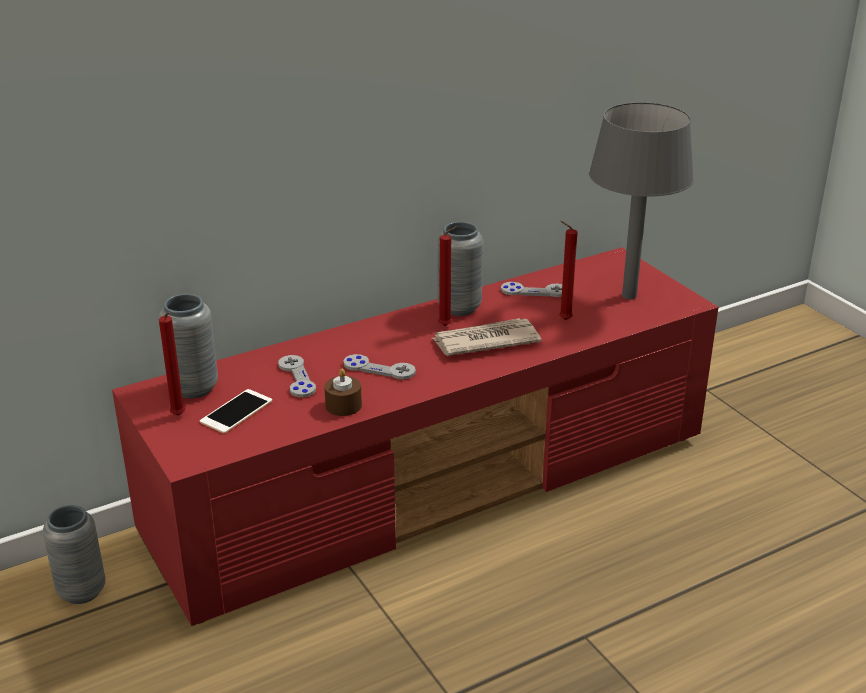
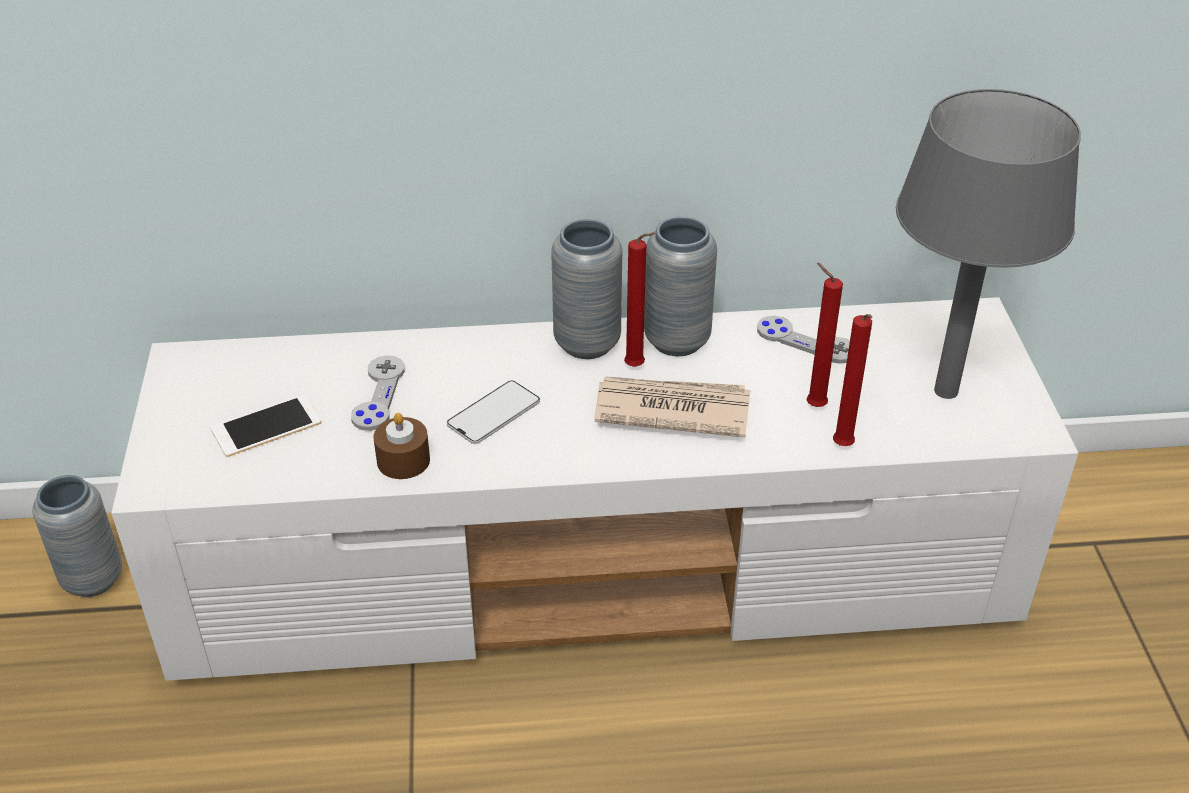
camera: 25 degrees right, 10 degrees up
(179, 416) = (194, 411): red candle -> red candle (843, 448)
(194, 388) = (244, 372): grey vase -> grey vase (587, 343)
(379, 368) = (493, 413): grey game controller -> phone
(435, 484) = (599, 571): red tv stand -> white tv stand

